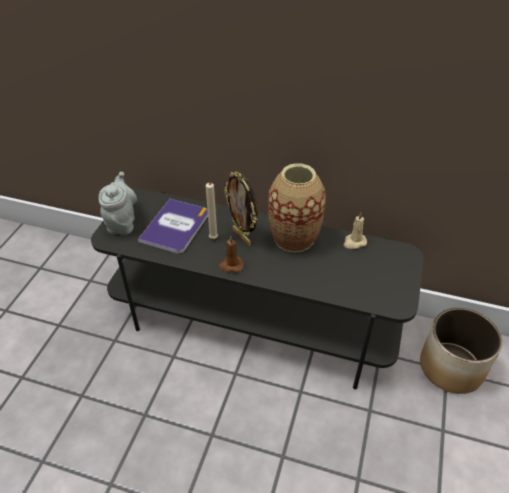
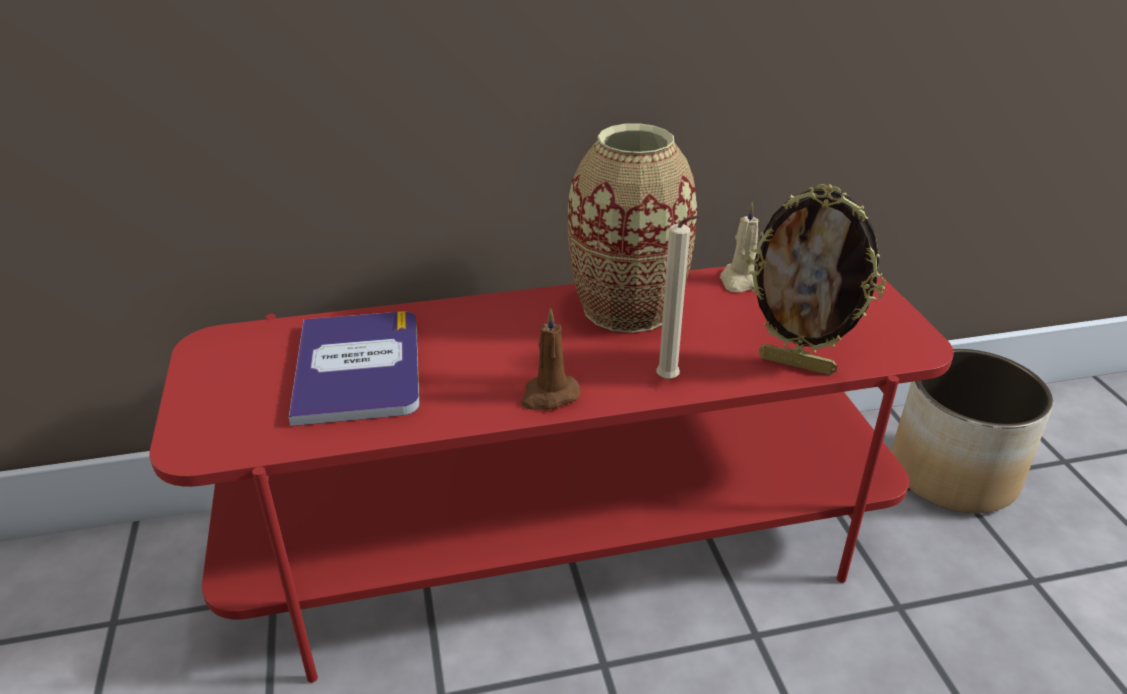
camera: 30 degrees left, 10 degrees down
(122, 222) = (214, 402): grey teapot -> none
(213, 239) = (467, 362): beige candle -> beige candle (670, 381)
(242, 237) = (525, 338): picture frame -> picture frame (797, 364)
(255, 320) = (566, 543): grey tv stand -> red tv stand

